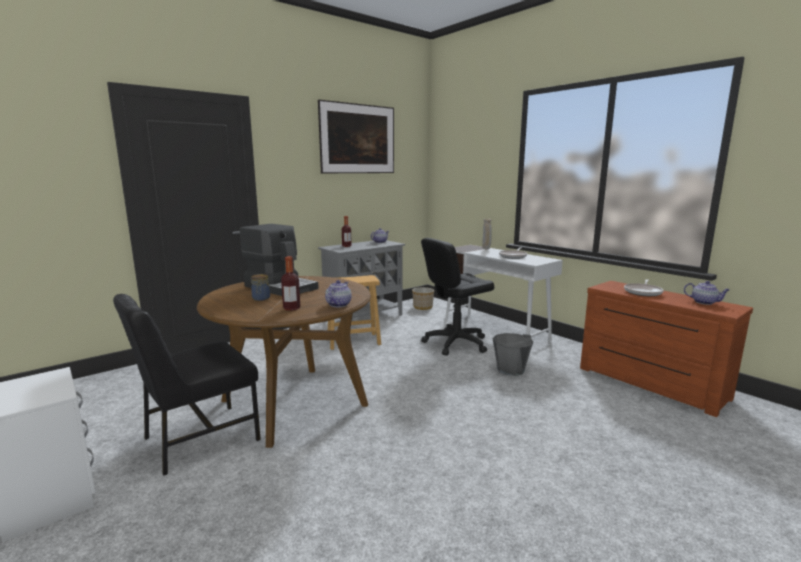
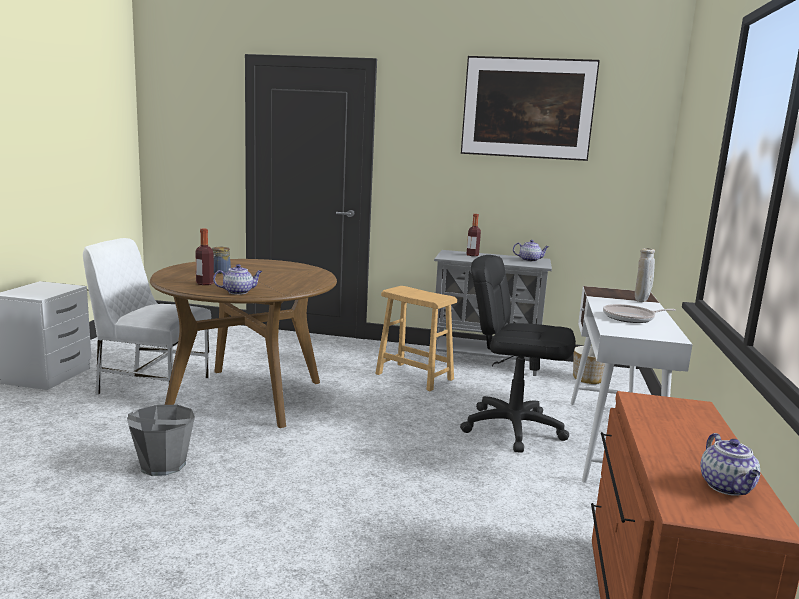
camera: 50 degrees right, 0 degrees up
(199, 438) = (152, 385): black chair -> white chair
(281, 287) = (266, 270): coffee machine -> none
(510, 370) = (495, 483): grey bucket -> grey bucket (162, 465)
(643, 292) = (680, 430): frying pan -> none

